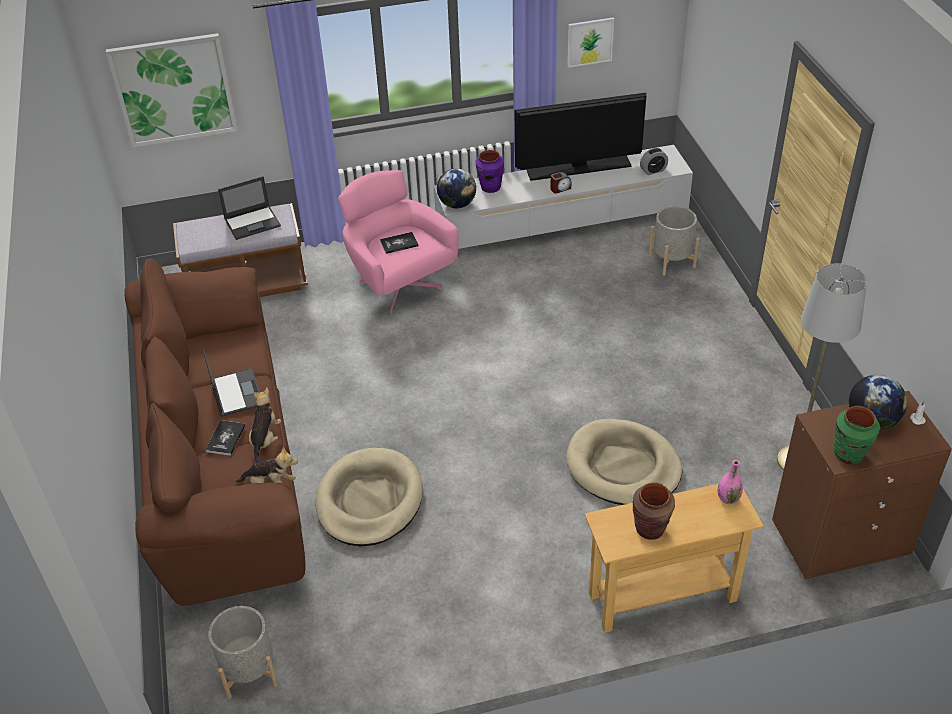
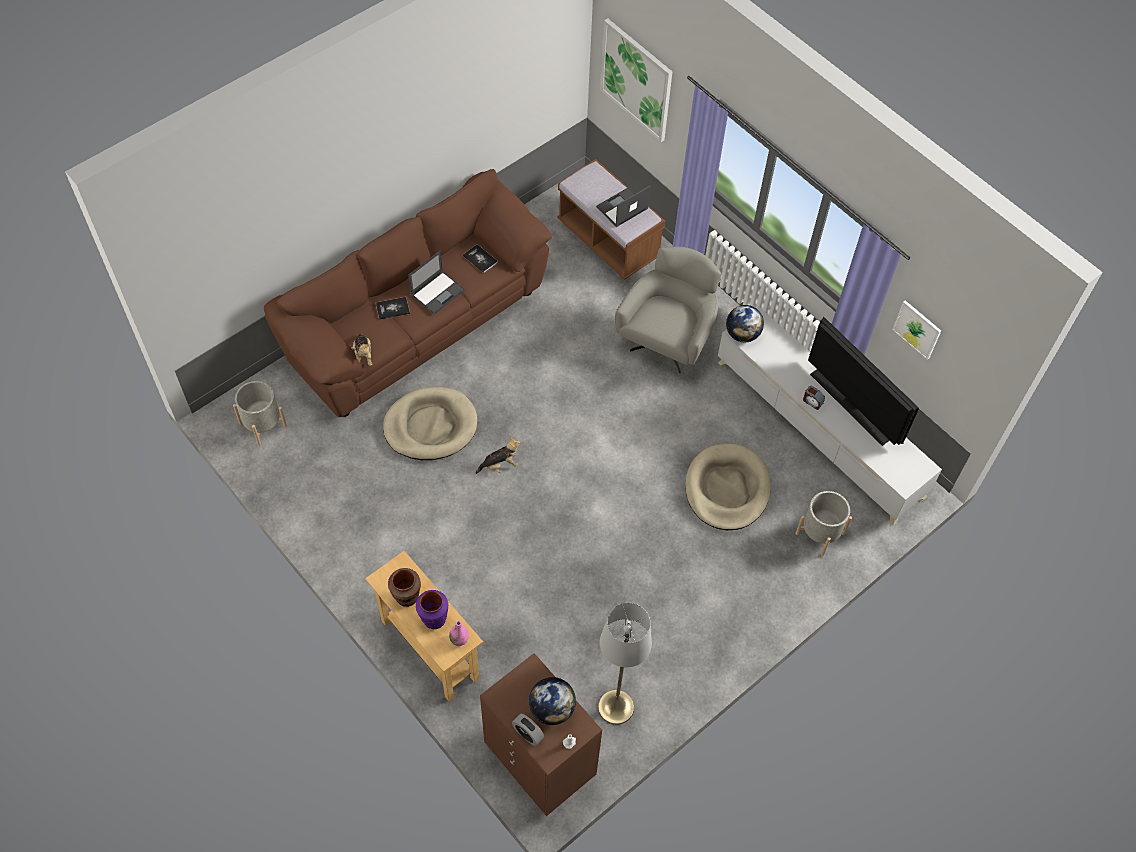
camera: 60 degrees right, 15 degrees up
(253, 222) = (621, 208): laptop -> laptop turned 105 degrees clockwise
(265, 439) = (402, 332): plush toy -> plush toy (500, 465)
(398, 284) = (667, 341): pink armchair -> grey armchair
(399, 243) = (666, 316): book -> book (480, 259)
(490, 187) = (781, 348): purple vase -> purple vase (434, 619)
(623, 466) = (545, 580): beige dog bed -> beige dog bed (727, 489)
(653, 170) = (886, 466): alarm clock -> alarm clock (528, 734)
(849, 454) = (506, 700): green vase -> none

